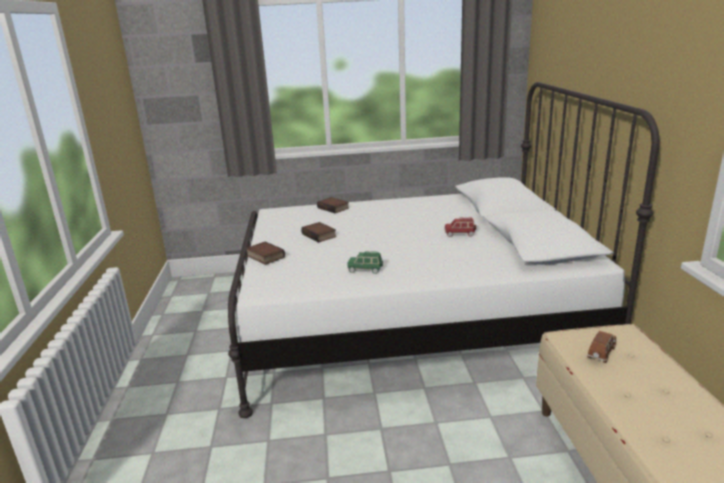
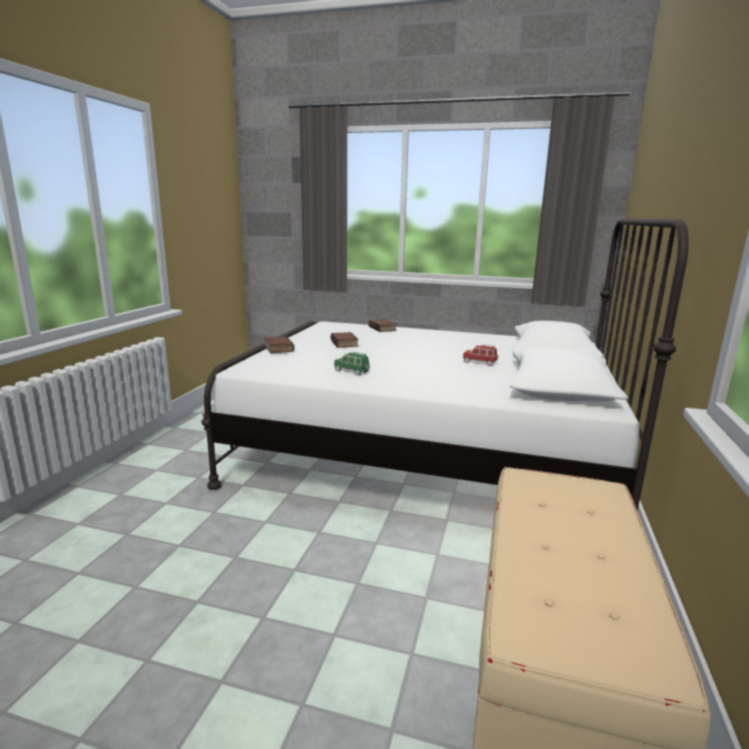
camera: 20 degrees right, 5 degrees down
(601, 353) = (551, 499): brown toy car -> none

